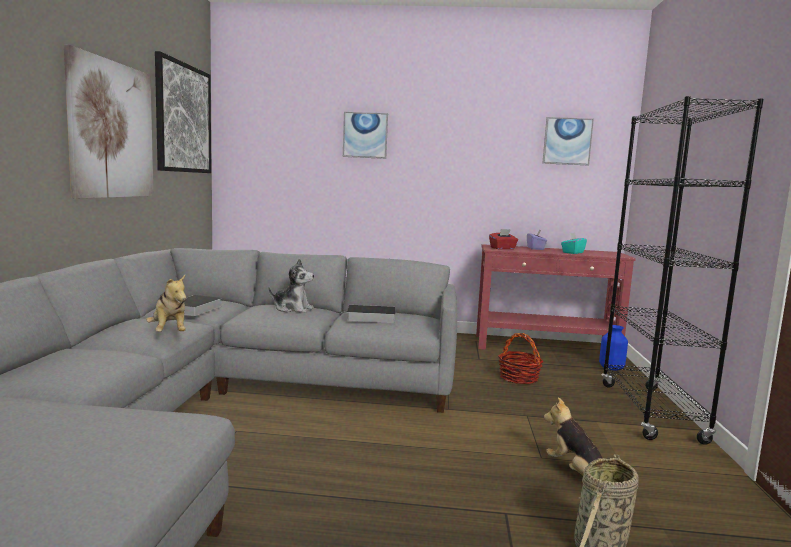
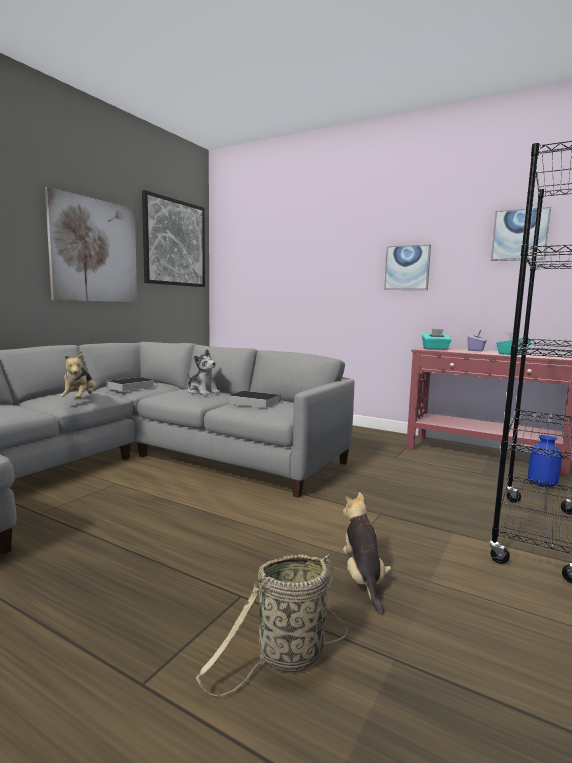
camera: 25 degrees right, 0 degrees up
(365, 135) = (320, 246): picture -> picture (407, 268)
(502, 248) = (435, 349): red tissue box -> turquoise tissue box
(519, 378) = (416, 479): basket -> none

